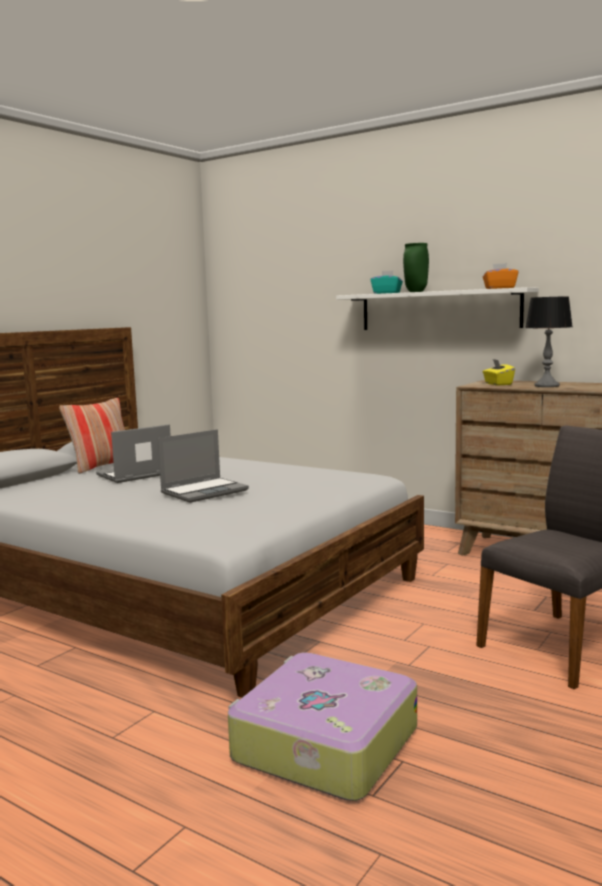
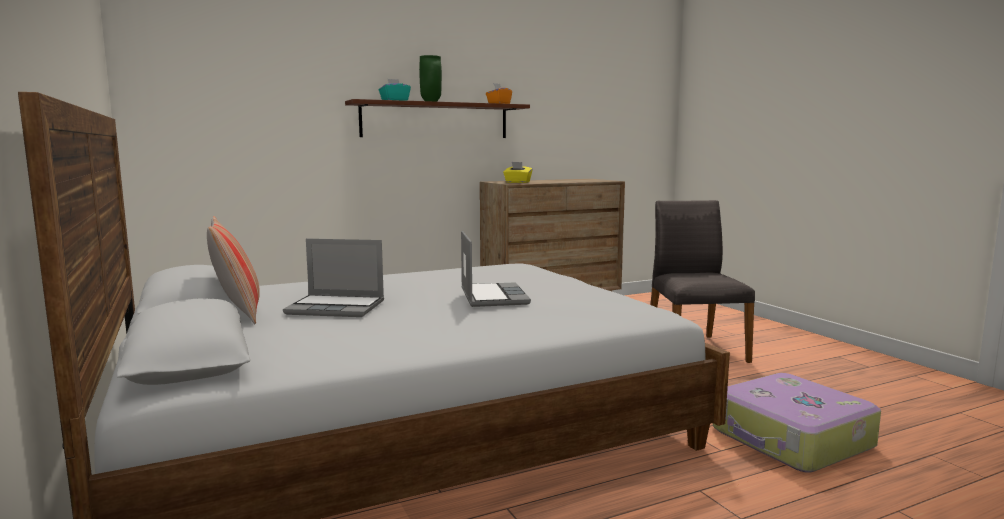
camera: 60 degrees left, 0 degrees up
(134, 475) = (337, 308): laptop -> laptop turned 75 degrees counterclockwise
(439, 310) = (435, 120): white shelf -> brown shelf
(546, 386) = (552, 181): table lamp -> none

